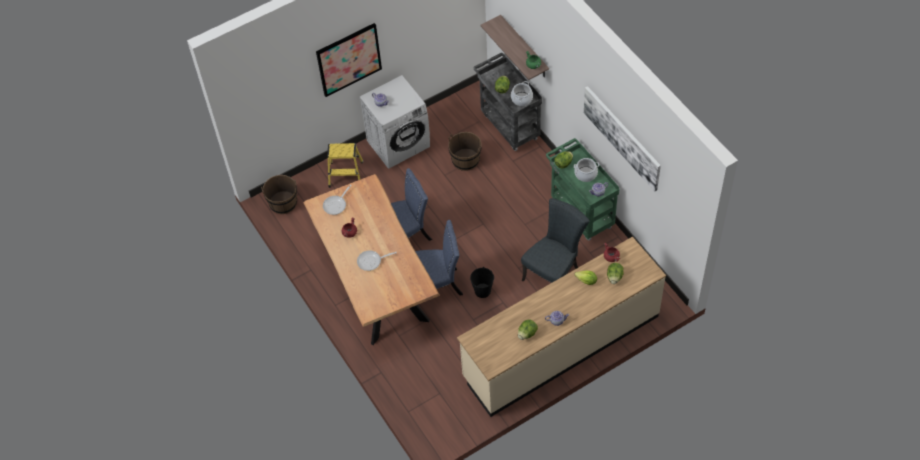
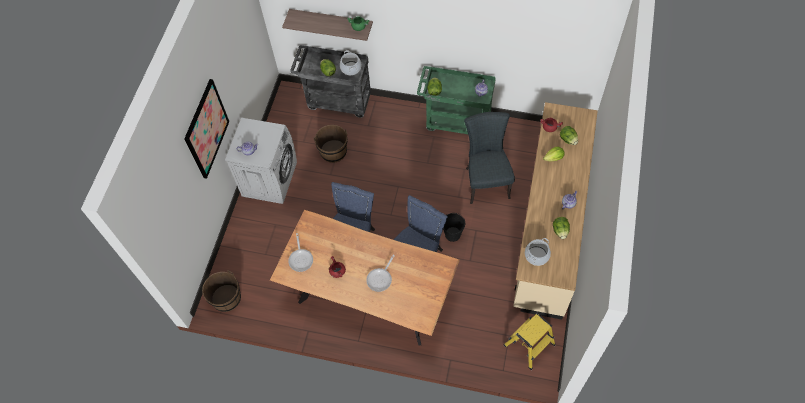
camera: 45 degrees left, 5 degrees up
(345, 174) = (252, 234): yellow step ladder -> yellow step ladder (529, 345)
(585, 174) = (458, 86): cooking pot -> cooking pot (536, 255)
(622, 137) = (492, 27): picture -> none

